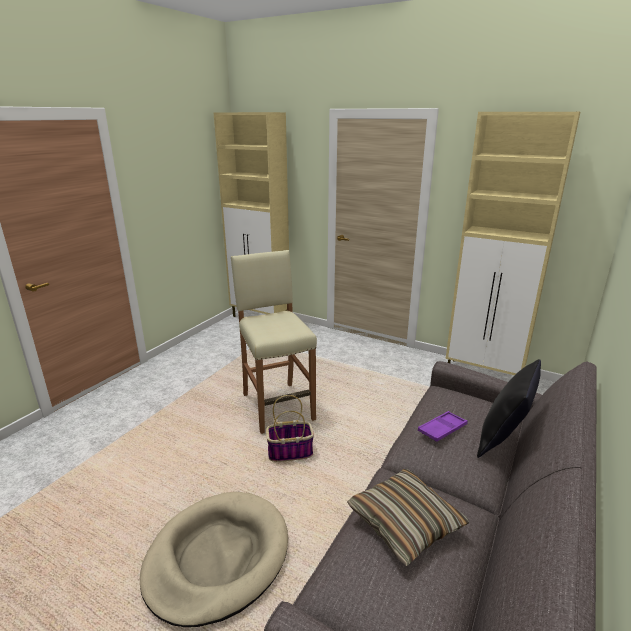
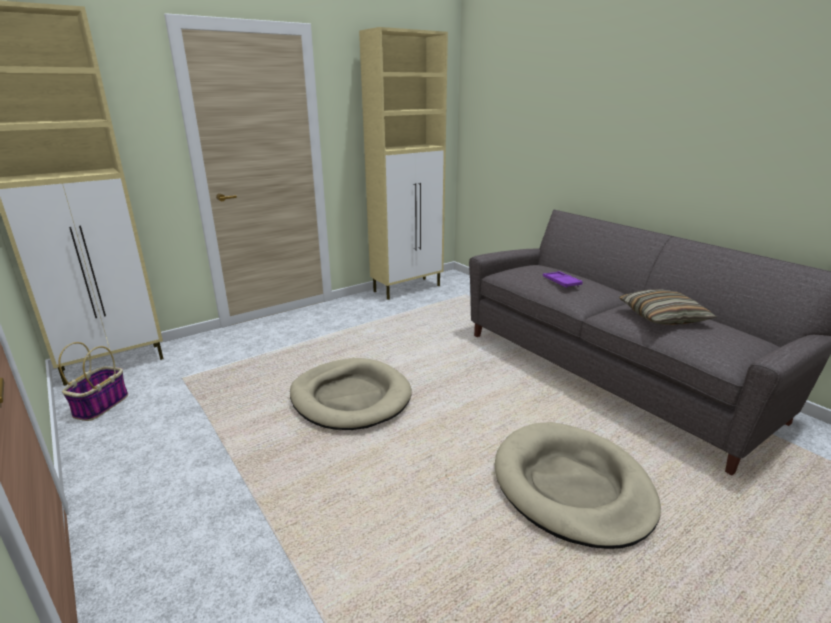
camera: 65 degrees left, 0 degrees up
(277, 406) = (350, 398): beige stool -> beige dog bed
(290, 452) = (440, 407): basket -> basket (101, 405)
(503, 439) = (577, 272): black pillow -> none

